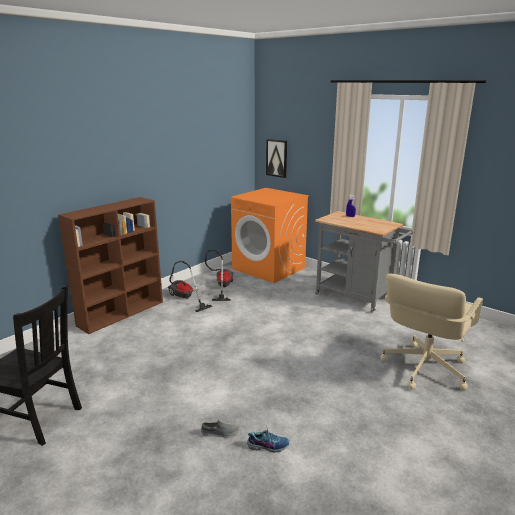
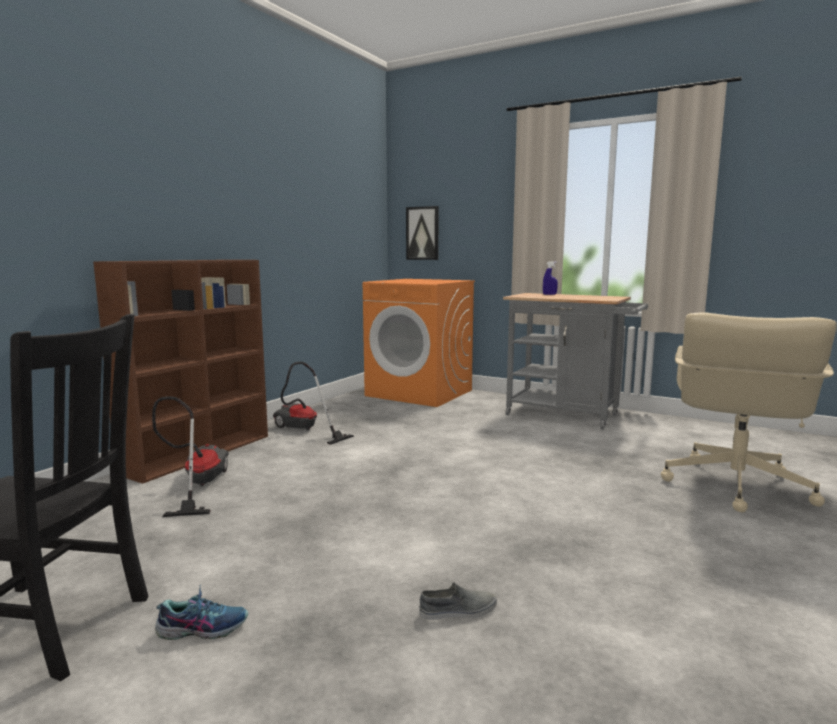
camera: 10 degrees left, 10 degrees down
(221, 287) = (358, 415): vacuum cleaner -> vacuum cleaner (197, 485)
(268, 445) = (563, 622): shoe -> shoe (203, 628)

